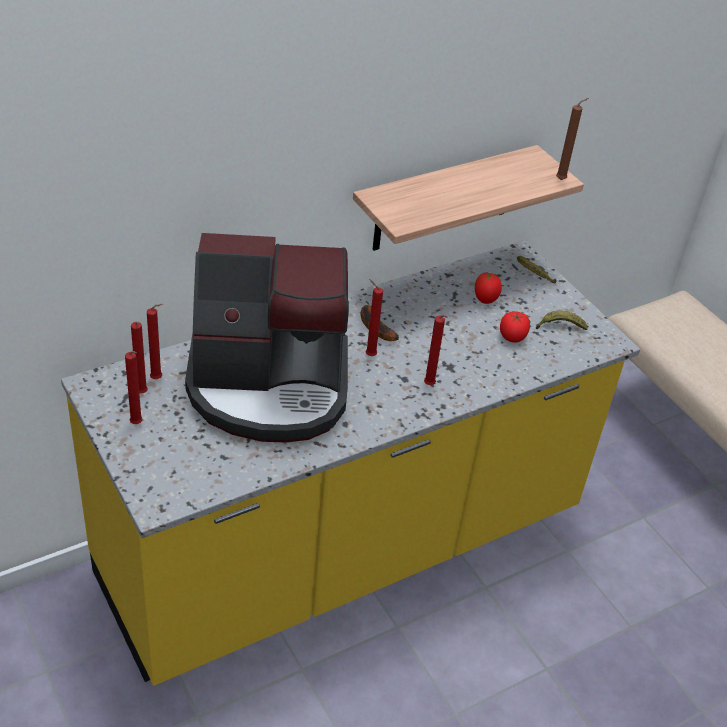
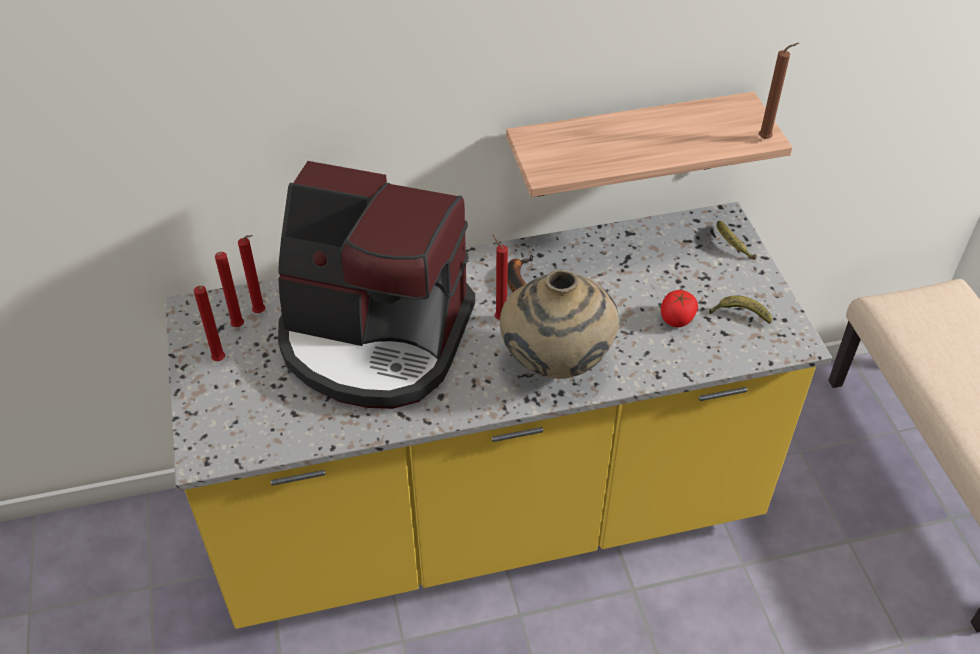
camera: 20 degrees right, 5 degrees up
(430, 386) = (555, 365): red candle -> beige vase
(485, 300) = (661, 270): tomato -> none

